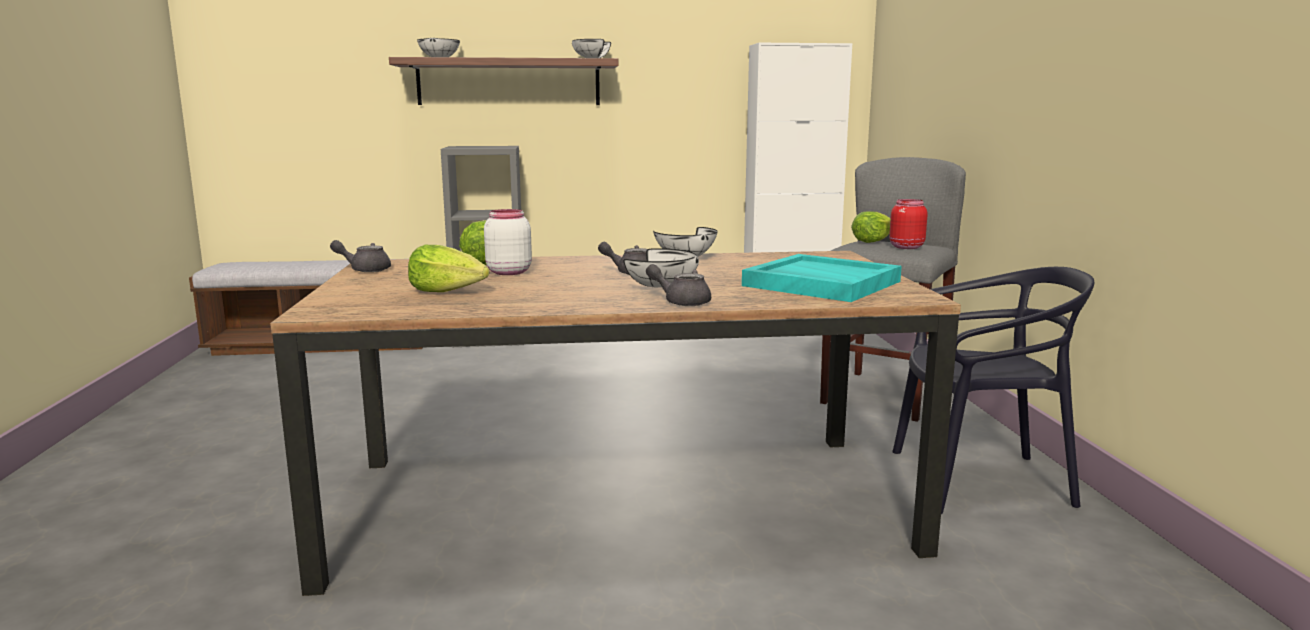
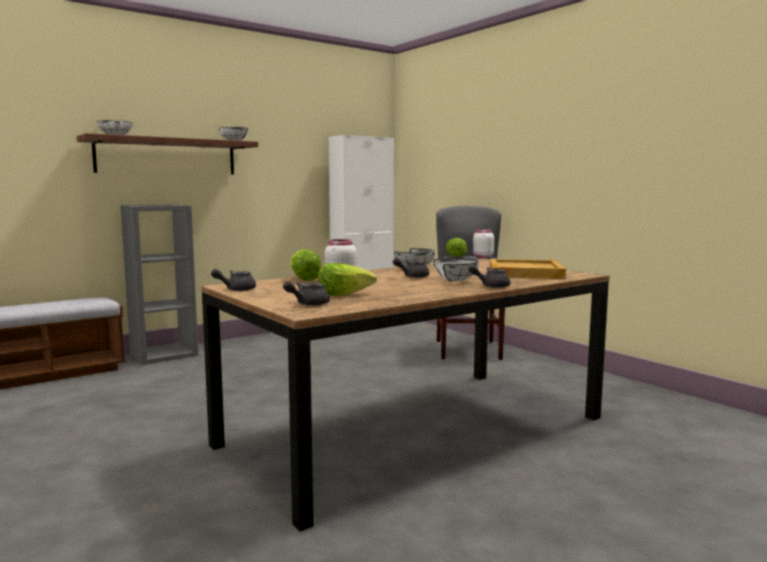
camera: 30 degrees left, 5 degrees down
(362, 300) = (308, 304): none -> grey teapot
(820, 283) = (524, 273): turquoise tray -> beige tray
(905, 247) = (482, 257): red jar -> white jar
(978, 481) = (569, 381): black chair -> none

